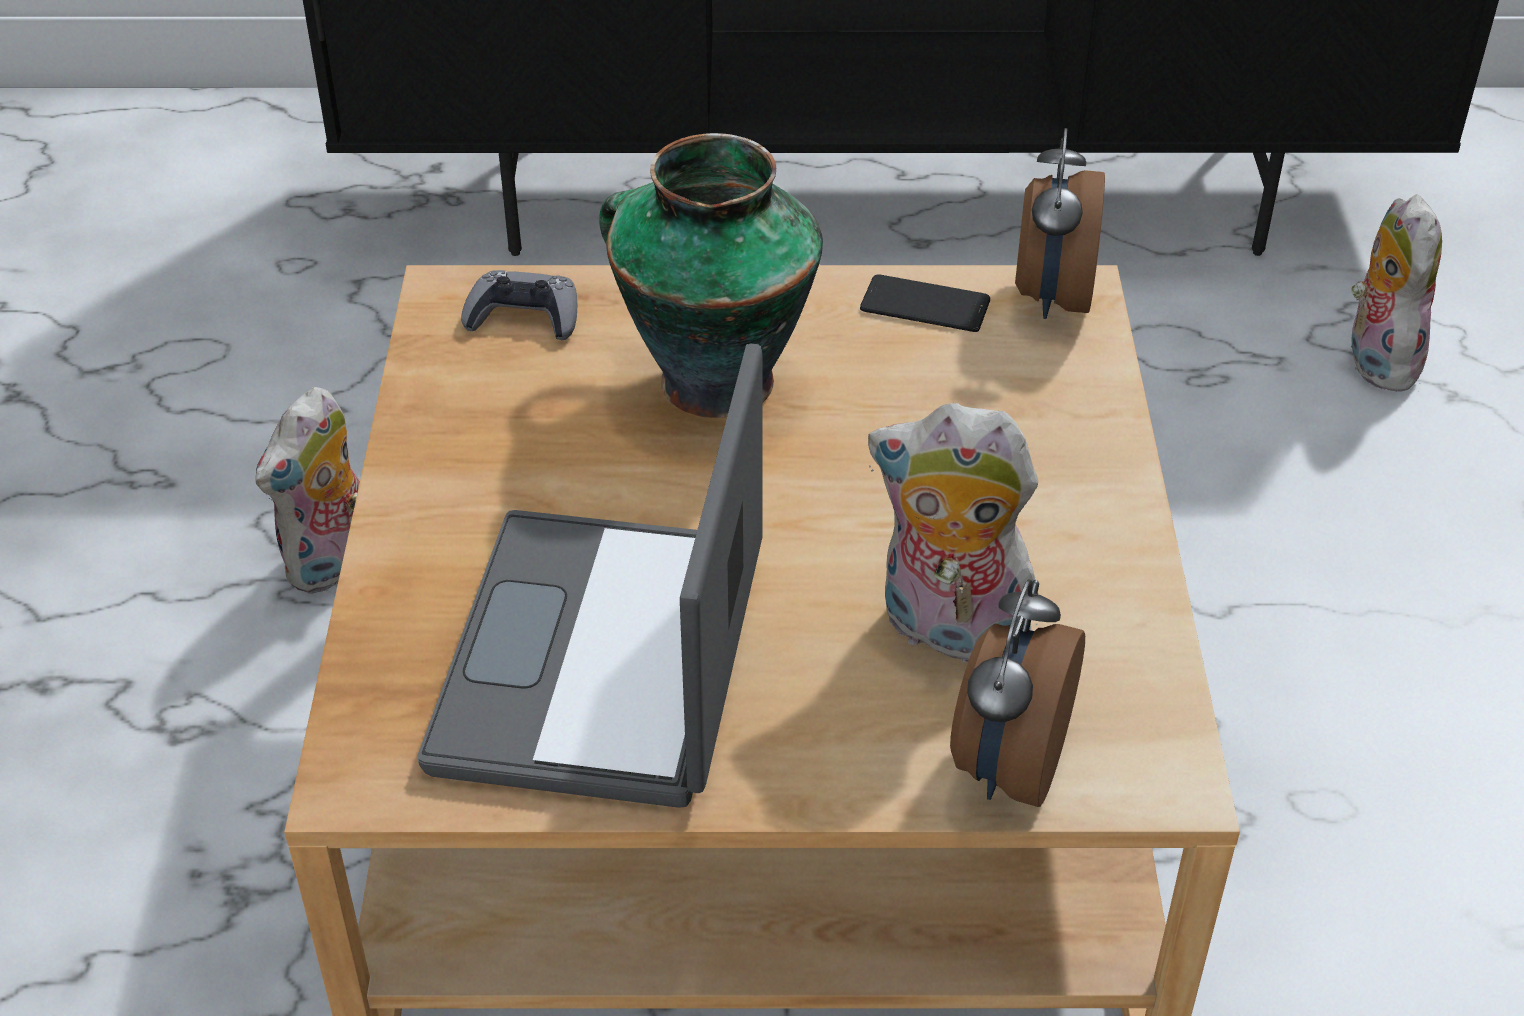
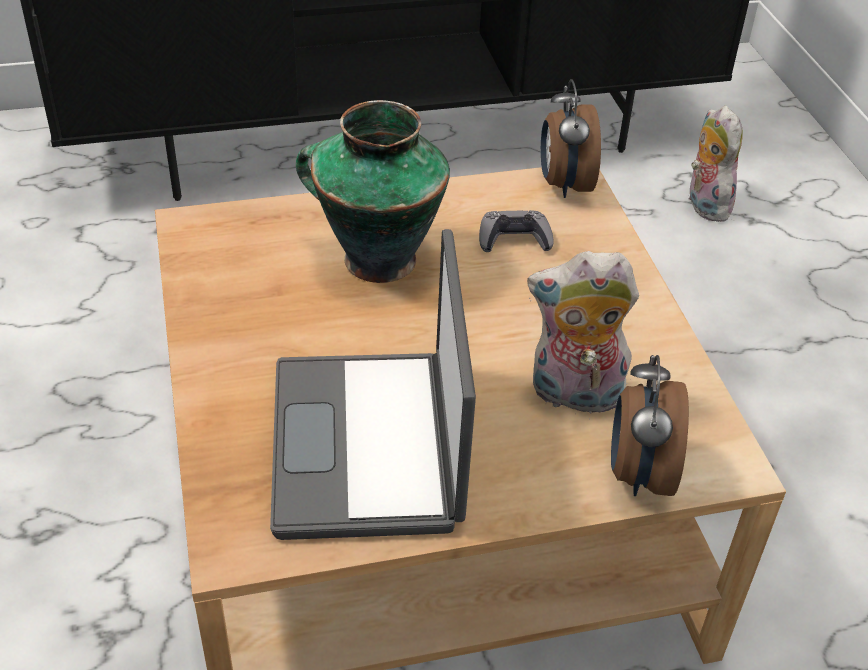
camera: 15 degrees left, 0 degrees up
(335, 566) = (114, 411): plush toy -> none
(524, 317) = (243, 233): grey game controller -> grey game controller (514, 239)
(925, 305) = (491, 198): phone -> none

